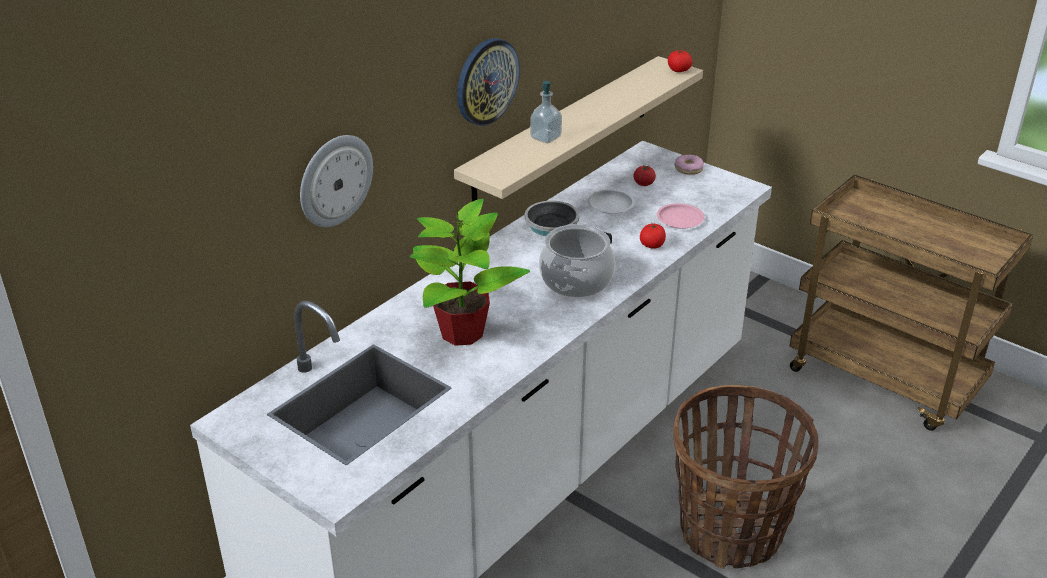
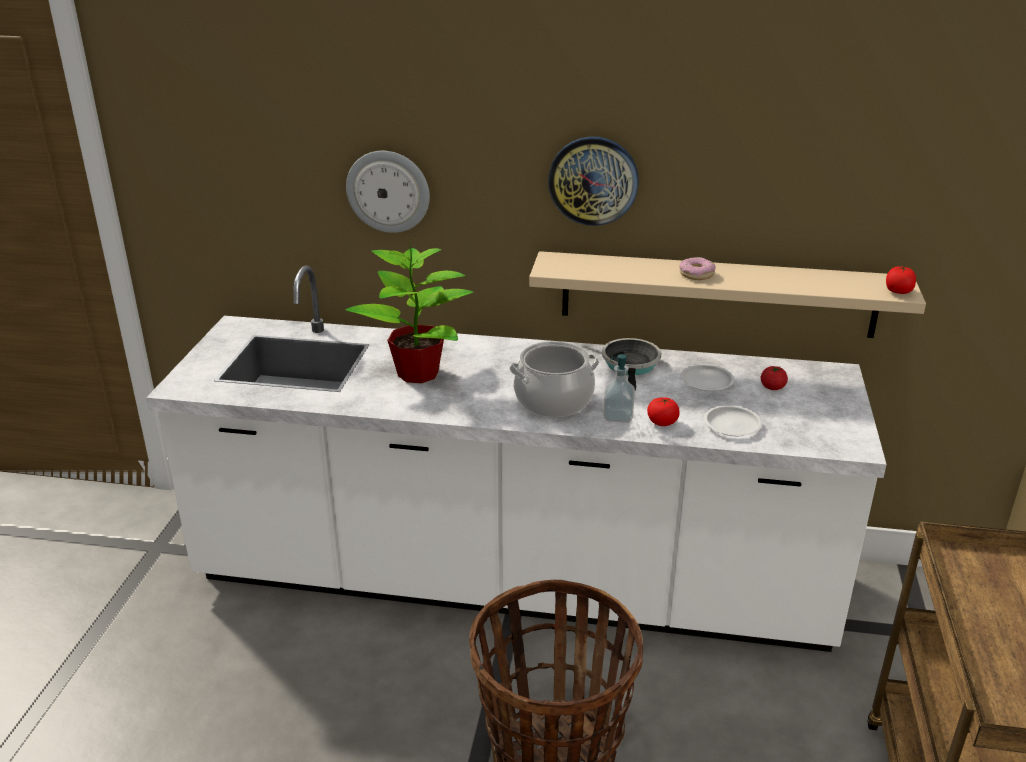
camera: 60 degrees right, 5 degrees down
(545, 137) = (647, 269): soap dispenser -> soap dispenser (618, 416)
(680, 219) = (732, 425): pink plate -> white plate
(688, 169) = (842, 404): donut -> donut (696, 274)

